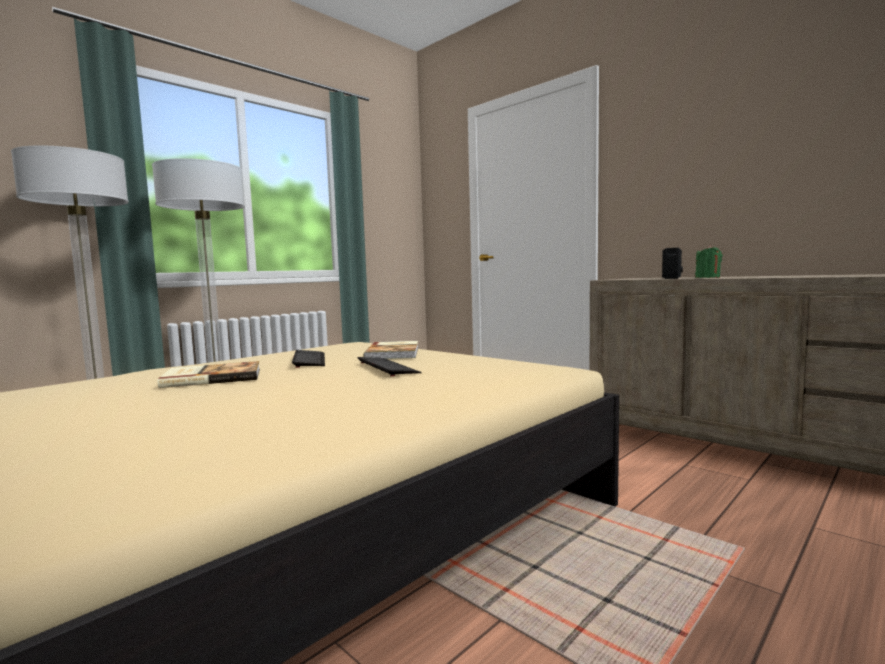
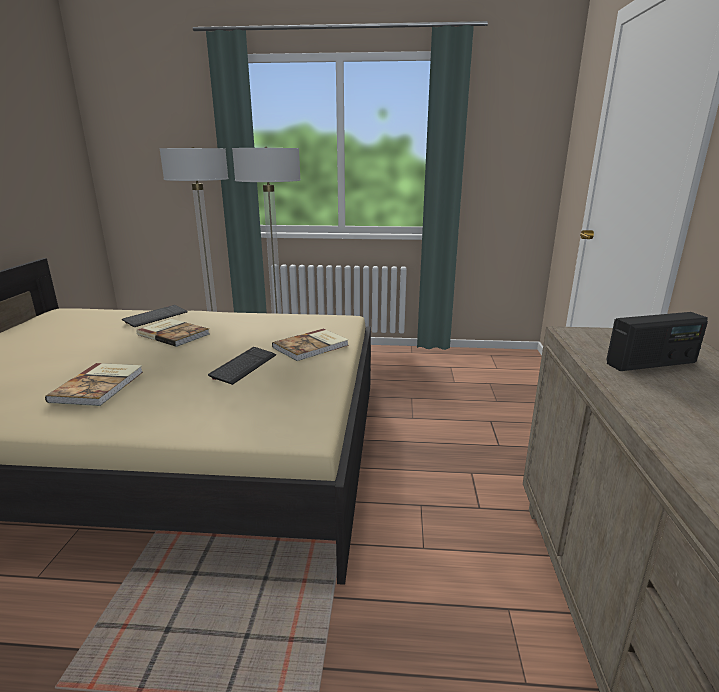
camera: 50 degrees right, 15 degrees up
(294, 406) = (100, 386): none -> book
(309, 360) = (252, 334): keyboard -> keyboard (155, 317)
(707, 278) = (630, 392): green candle -> none

